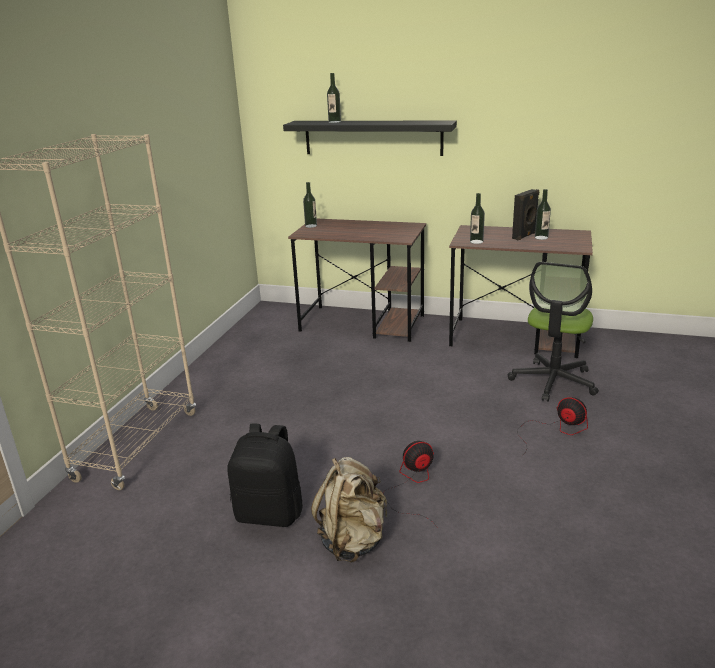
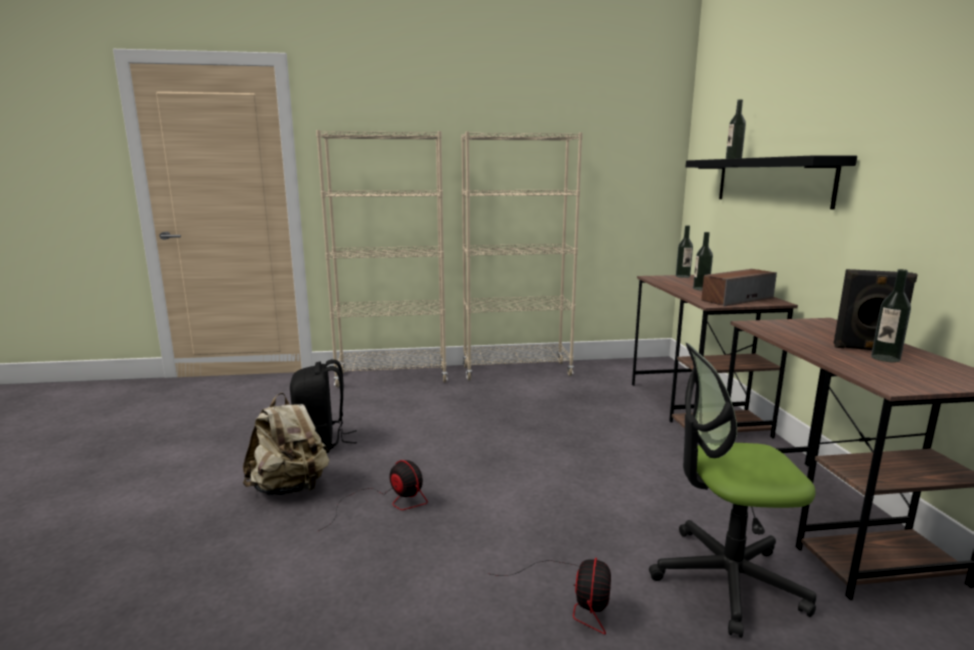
camera: 65 degrees right, 10 degrees down
(210, 371) = (516, 371): none -> beige bookcase
(398, 230) = (737, 299): none -> speaker
(476, 241) = (774, 329): bottle -> bottle (701, 289)

